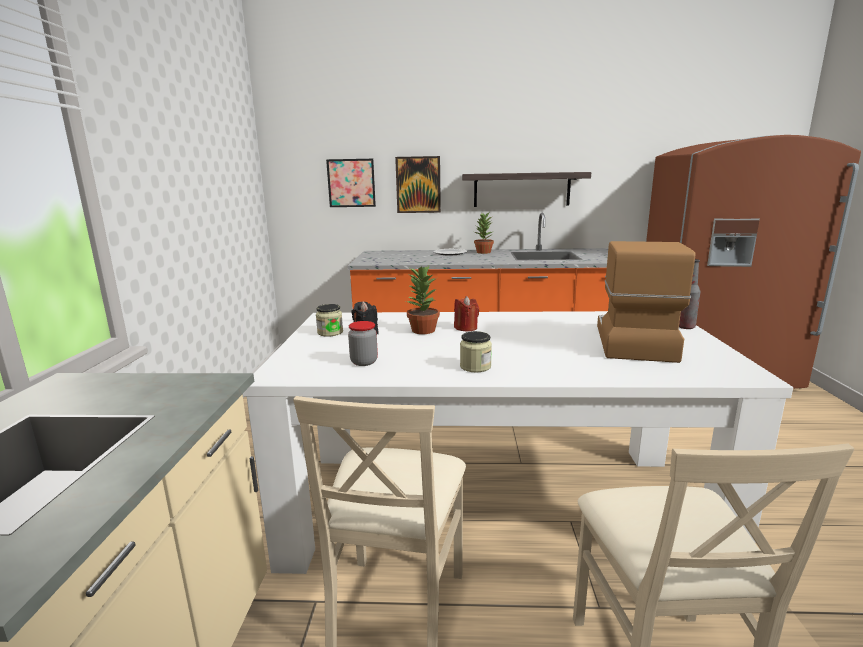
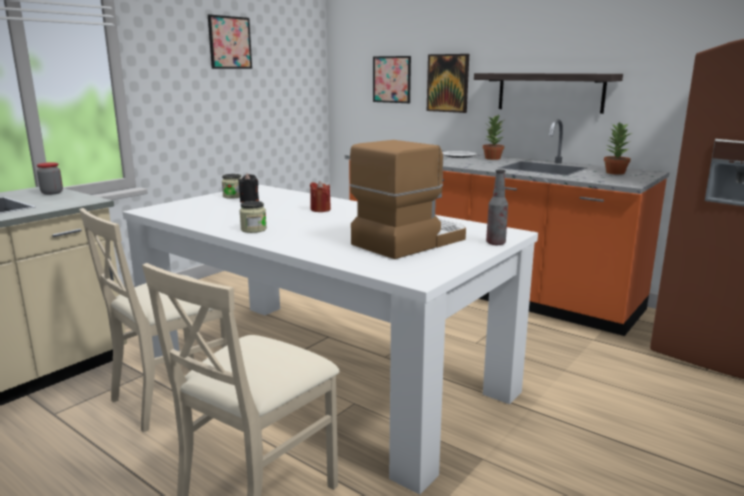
camera: 35 degrees right, 0 degrees up
(191, 141) = (230, 42): none -> picture
(364, 362) = (204, 214): jar -> jar (52, 193)
(422, 330) = (288, 206): potted plant -> potted plant (614, 173)

